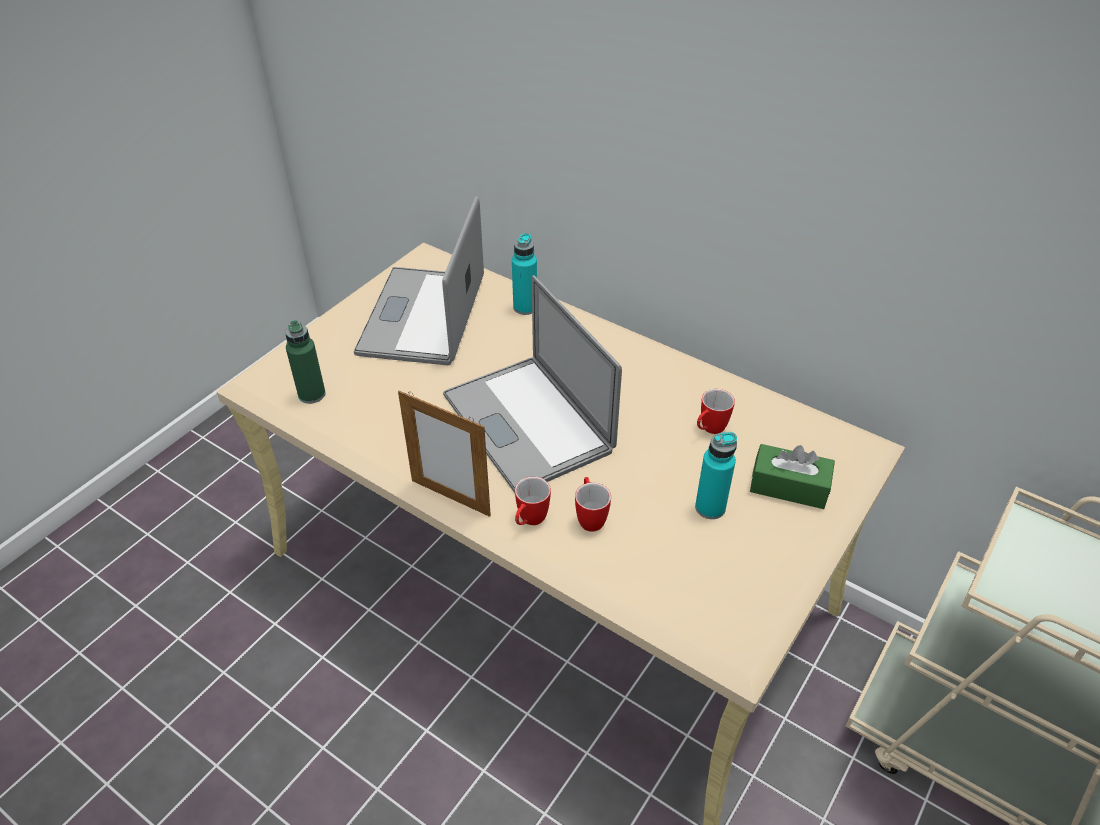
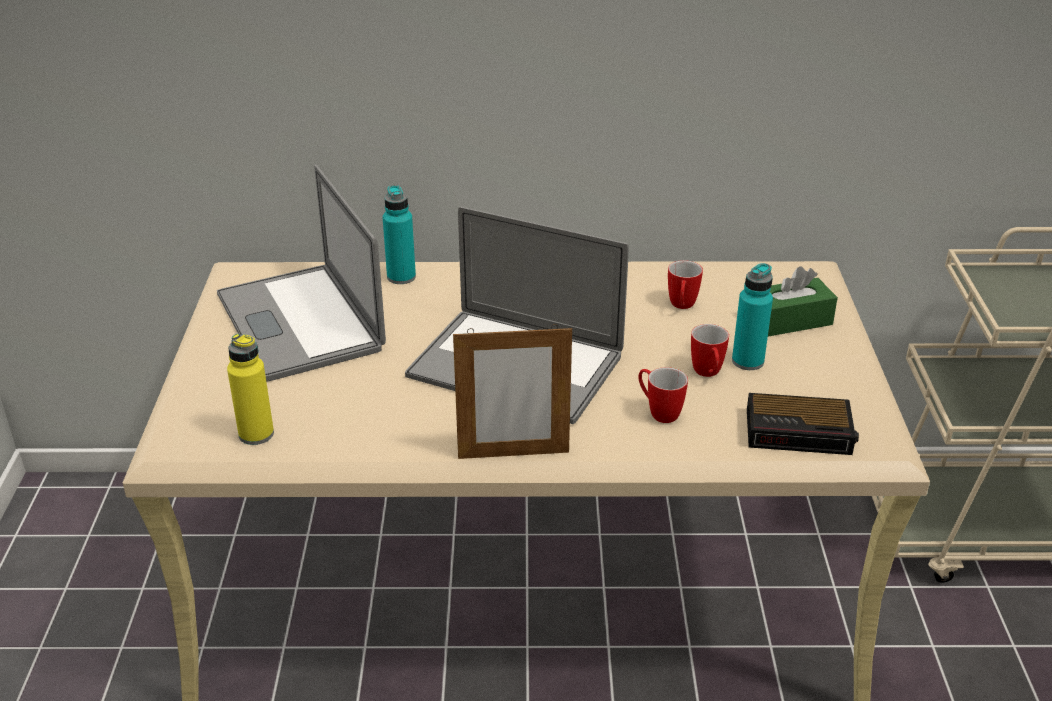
camera: 35 degrees left, 10 degrees down
(312, 394) = (256, 434): green bottle -> yellow bottle
(529, 521) = (610, 439): mug -> mug (708, 374)
(684, 596) = (800, 432): none -> alarm clock

